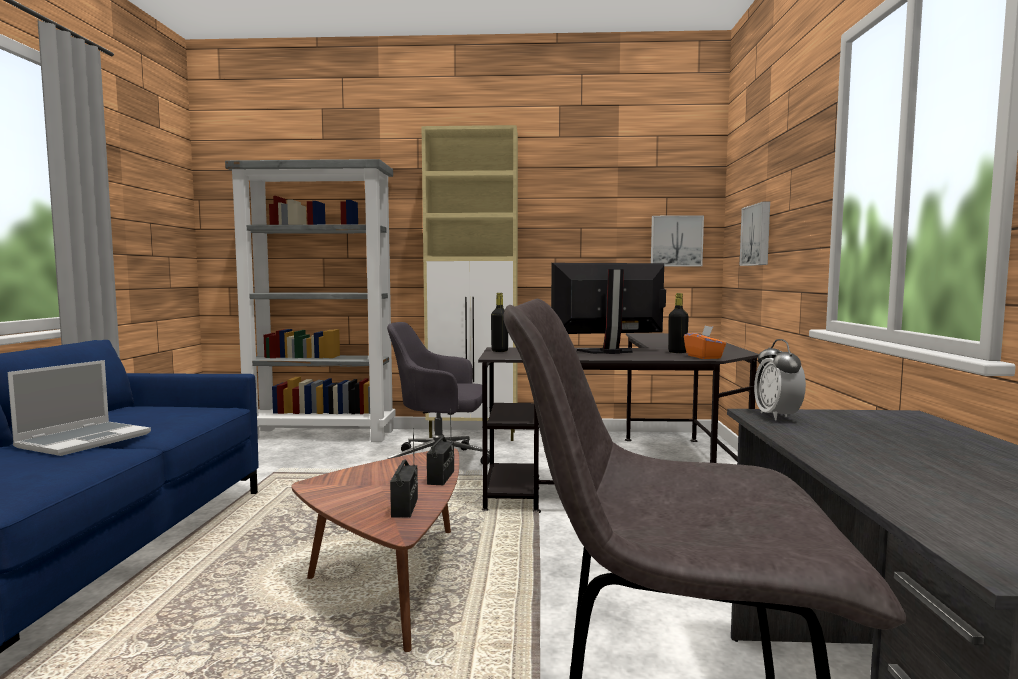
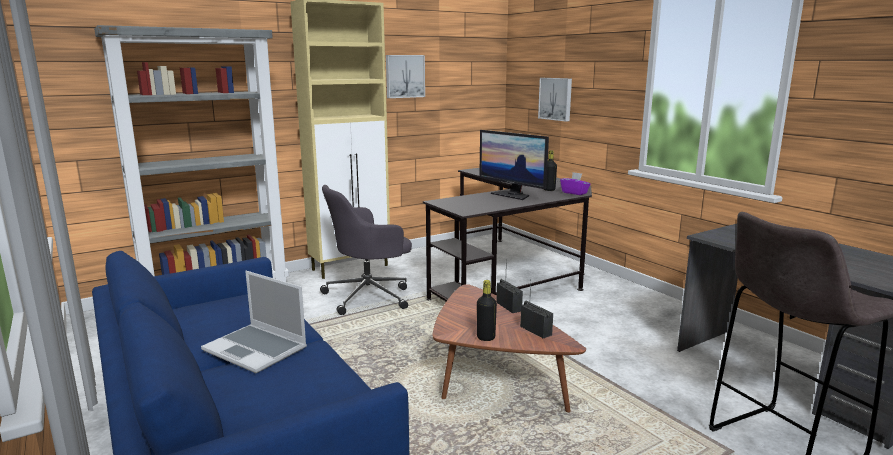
camera: 35 degrees left, 10 degrees up
(85, 440) = (257, 349): laptop -> laptop turned 135 degrees clockwise
(499, 351) = (447, 205): black bottle -> black bottle (486, 337)
(609, 351) = (512, 195): monitor -> monitor turned 90 degrees counterclockwise
(676, 241) = (478, 95): picture -> picture (404, 76)
(704, 357) = (574, 193): orange tissue box -> purple tissue box
(777, 416) = (716, 237): alarm clock -> none

